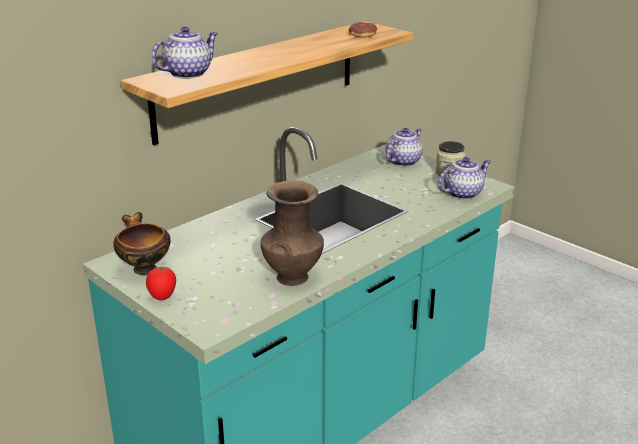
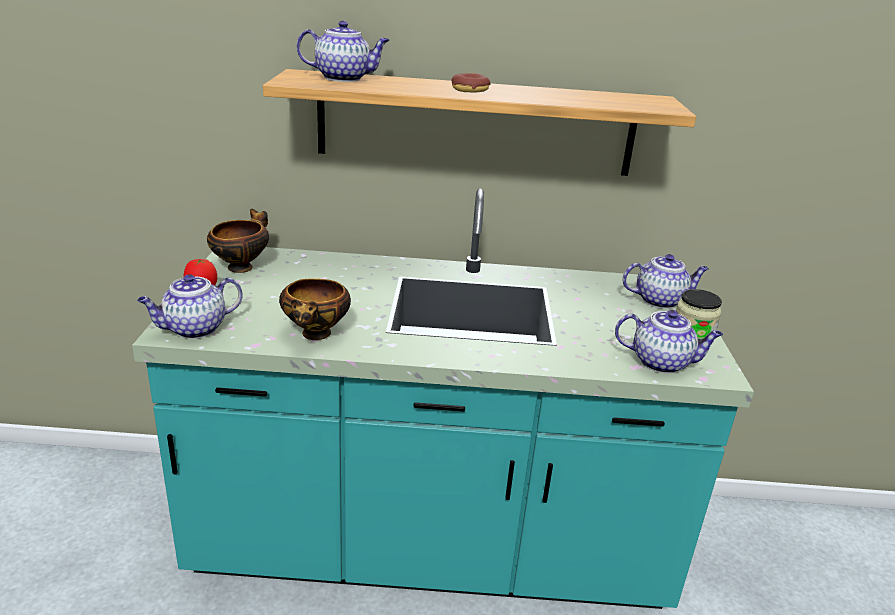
camera: 45 degrees right, 0 degrees up
(218, 318) = (194, 329): none -> teapot
(292, 277) = (316, 335): brown vase -> bowl
(363, 35) = (622, 102): donut -> donut (470, 90)

